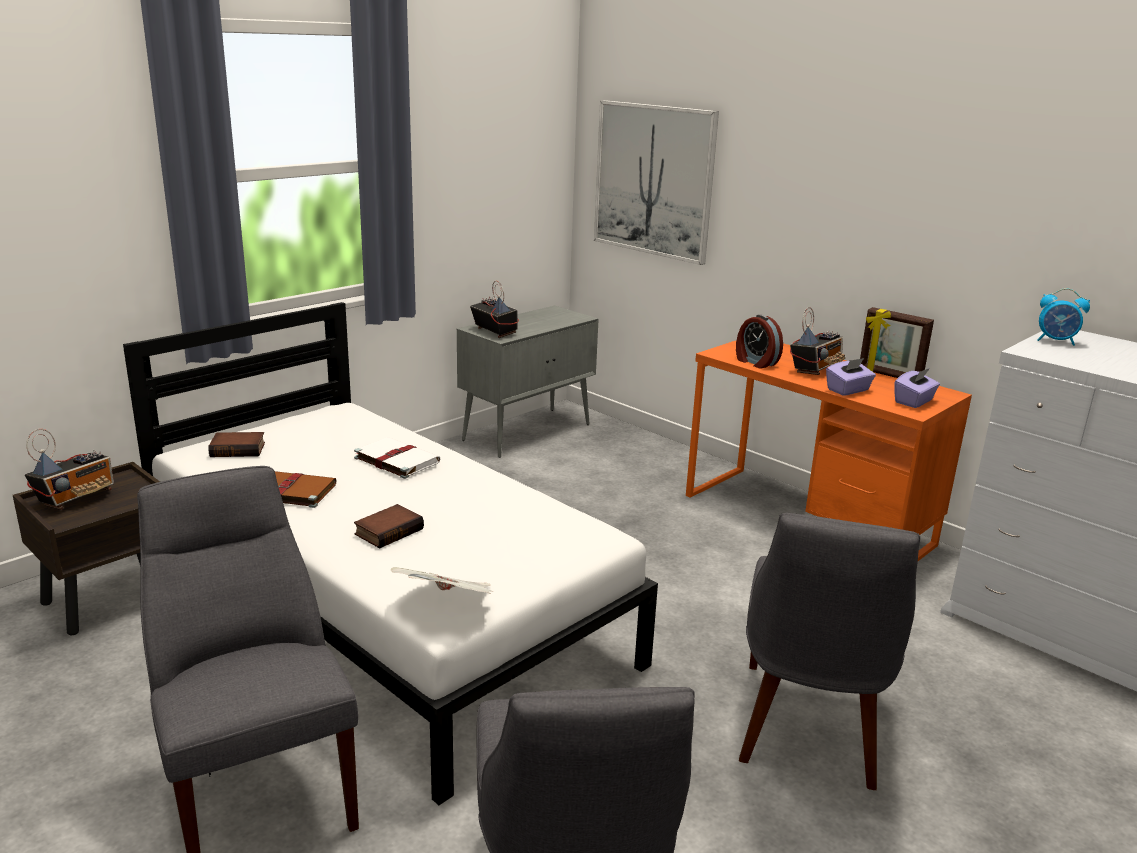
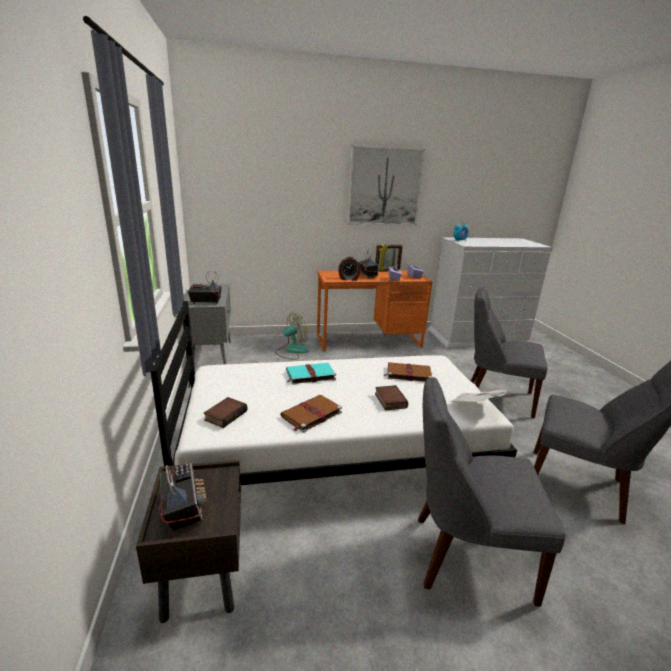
camera: 55 degrees left, 0 degrees up
(395, 460) = (309, 375): white book -> turquoise book
(503, 525) = (408, 374): none -> brown book
(641, 473) = (292, 351): none -> fan
(654, 180) = (245, 203): picture -> picture (384, 187)
(808, 729) = (496, 397): grey chair -> grey chair turned 150 degrees clockwise

